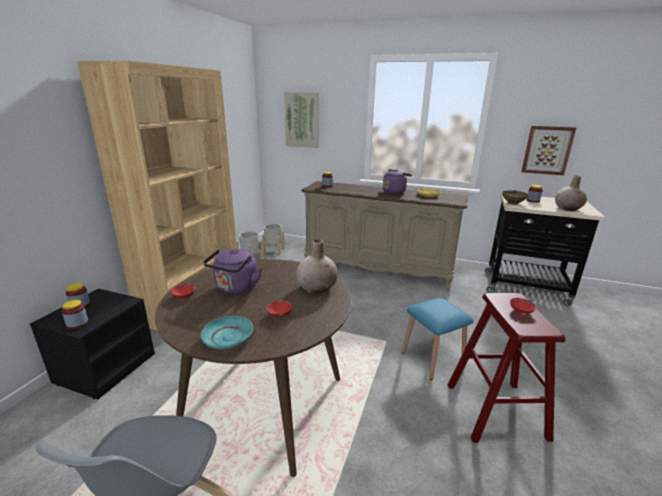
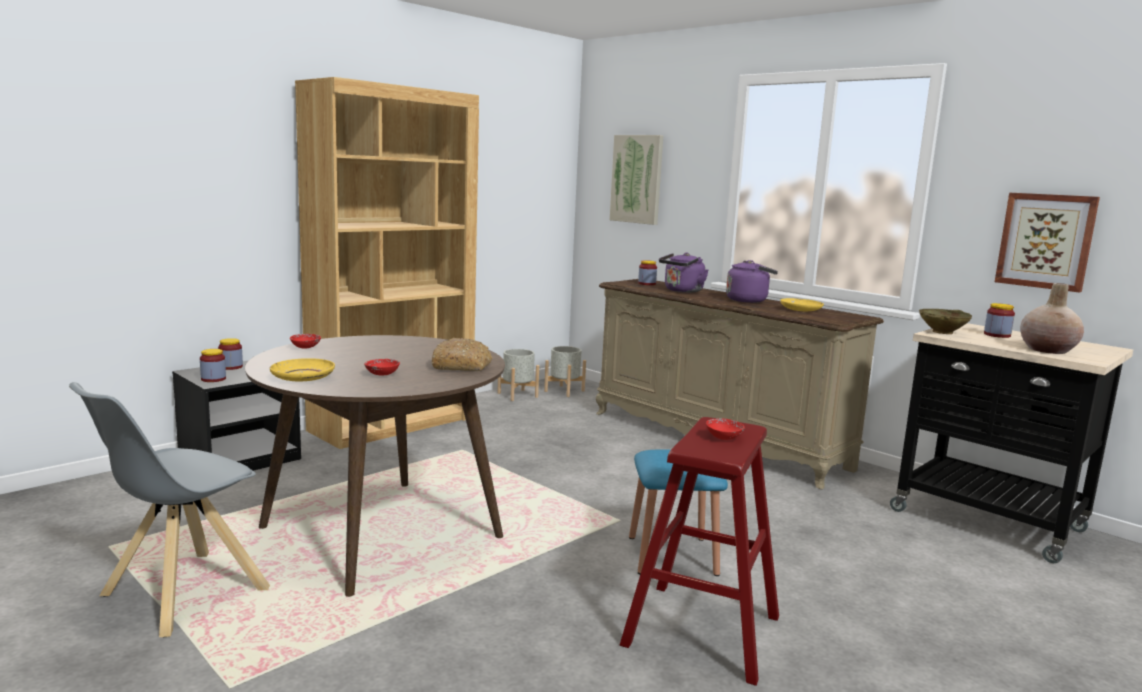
camera: 25 degrees right, 10 degrees down
(228, 338) = (303, 377): turquoise plate -> yellow plate
(235, 288) = (367, 351): purple kettle -> purple kettle (682, 291)
(317, 287) = (462, 366): beige vase -> bread

